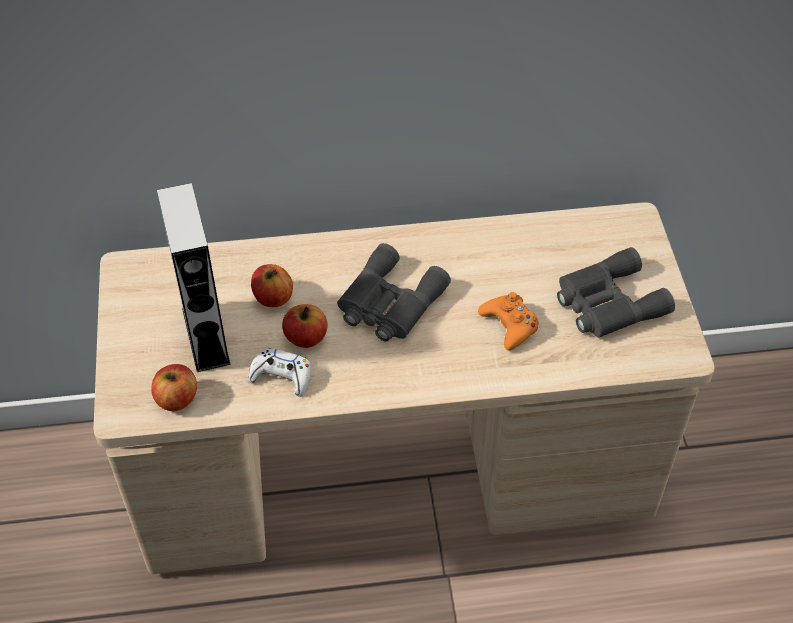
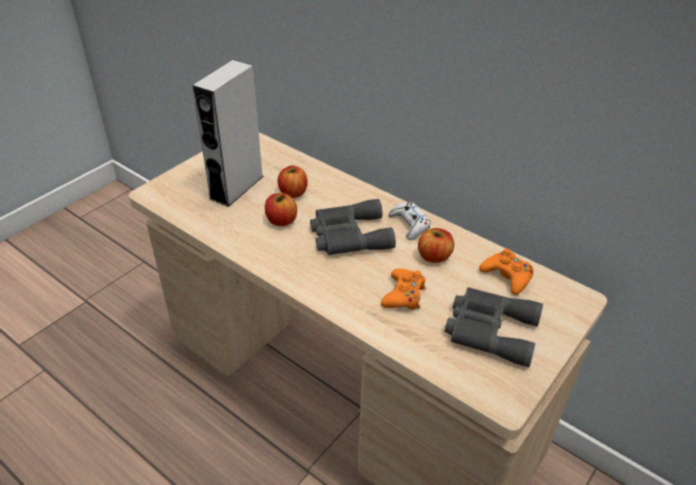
camera: 45 degrees right, 10 degrees down
(176, 399) = (182, 204): apple -> apple (434, 256)
(282, 376) = (242, 229): white game controller -> white game controller (409, 225)
(565, 241) = (507, 276): none -> orange game controller

